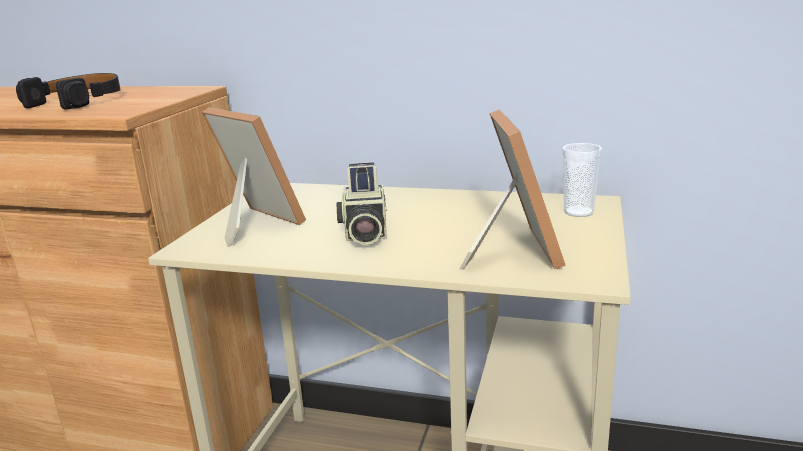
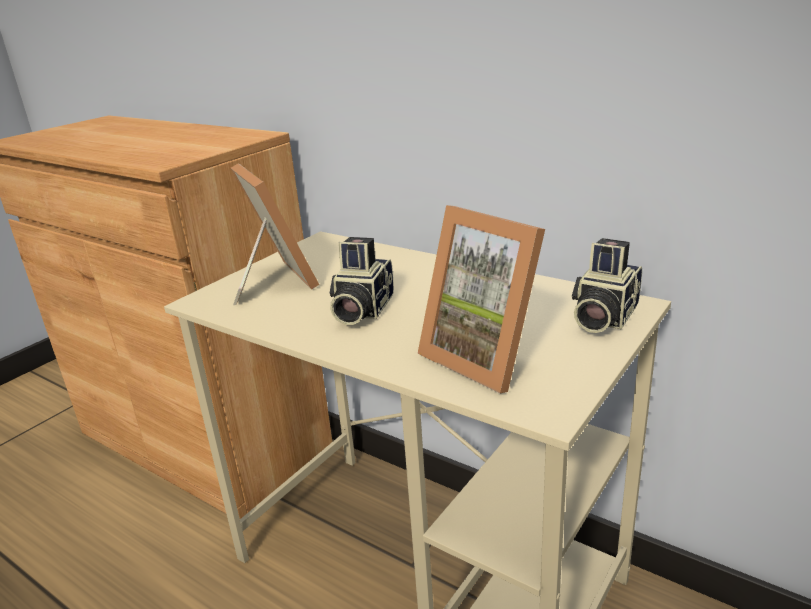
camera: 20 degrees right, 5 degrees up
(78, 101) = (151, 143): black headphones -> none
(511, 251) = (487, 357): picture frame -> picture frame turned 120 degrees clockwise
(578, 212) = (602, 317): cup -> camera

